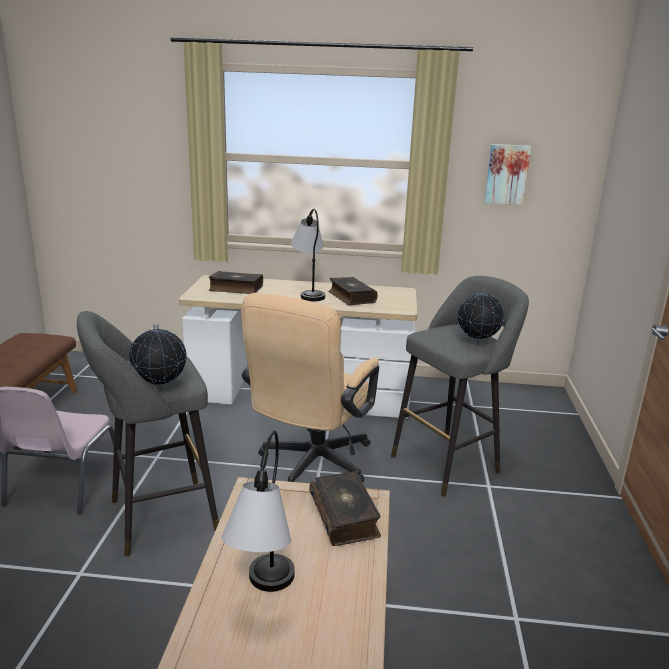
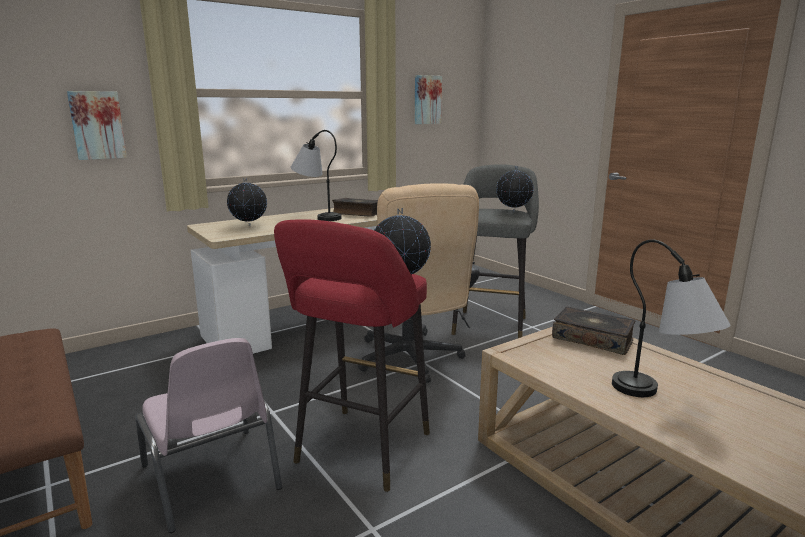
camera: 40 degrees left, 5 degrees down
(154, 181) = (97, 125): none -> picture
(156, 518) = (360, 451): grey stool -> red stool
(236, 289) = (249, 226): book -> globe

